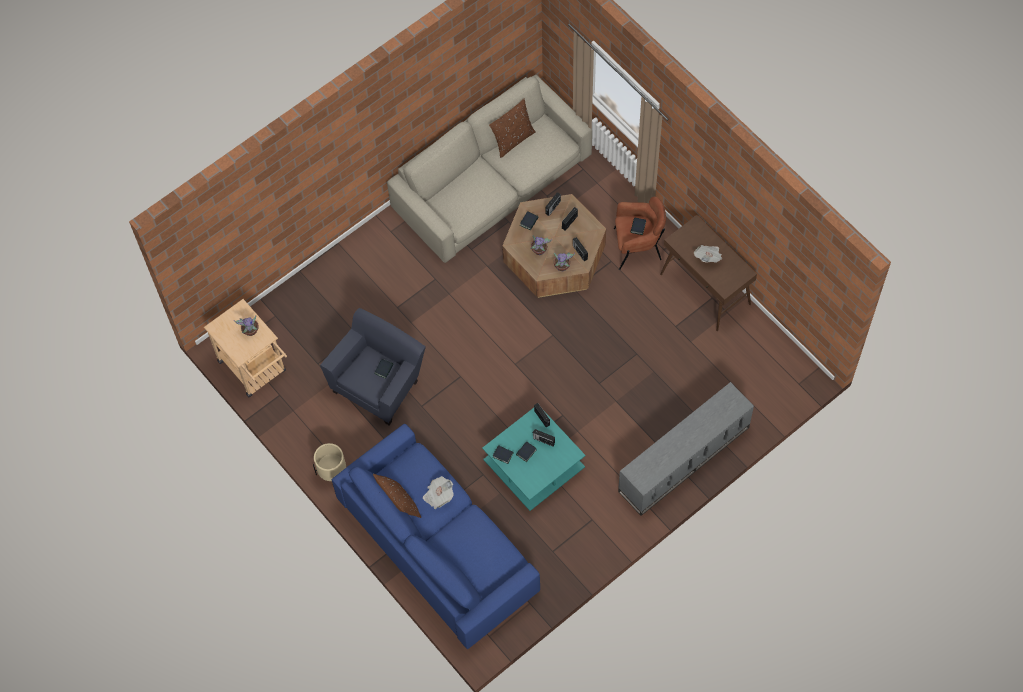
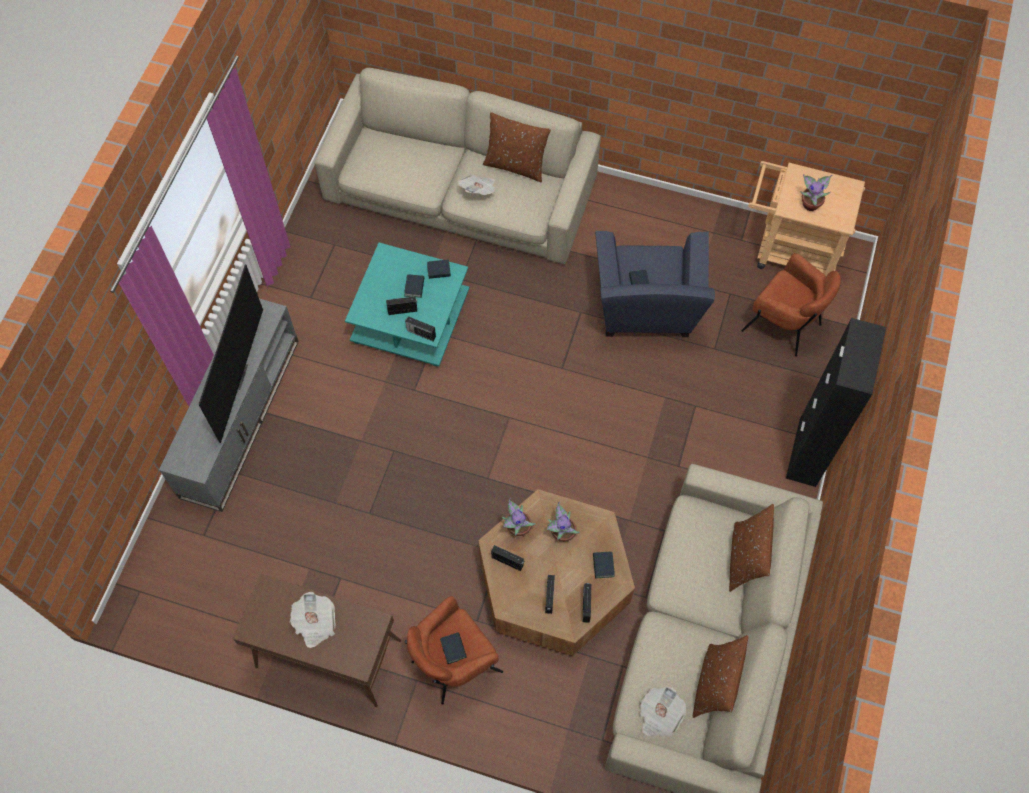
camera: 145 degrees right, 0 degrees up
(302, 325) = (783, 324): none -> brown armchair
(332, 472) = (621, 197): beige planter -> none
(354, 244) = (807, 452): none -> black cabinet
(438, 543) = (460, 190): blue sofa -> beige sofa
(448, 187) = (745, 558): none -> brown pillow
(552, 141) = (659, 715): none -> newspaper
(677, 441) = (235, 375): none -> television

